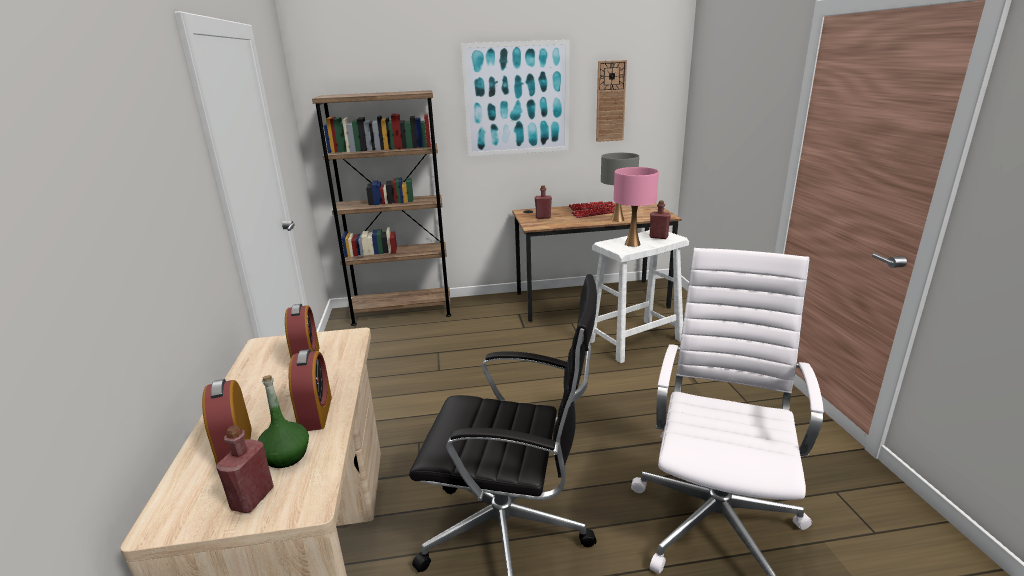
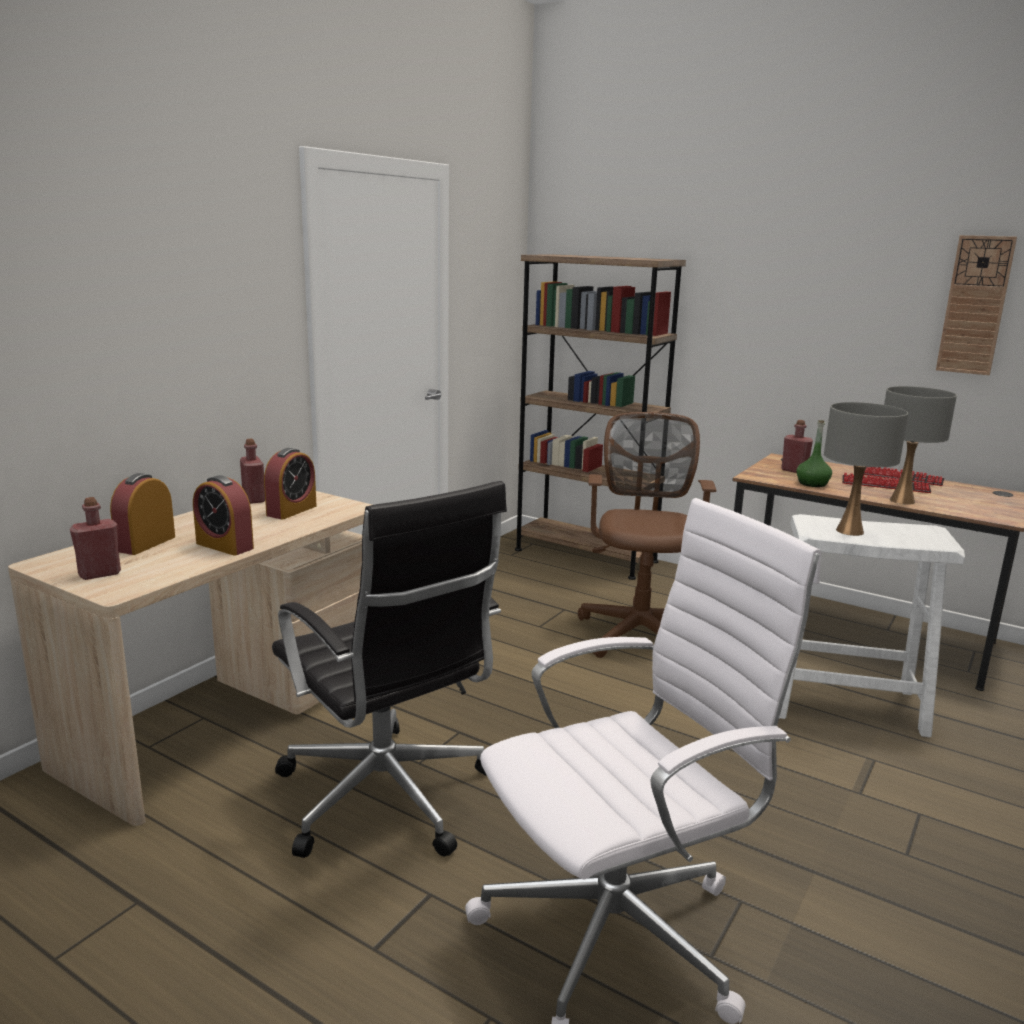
camera: 40 degrees right, 5 degrees down
(286, 456) = (159, 561): green bottle -> green bottle (812, 483)
(315, 413) = (224, 546): alarm clock -> alarm clock turned 90 degrees clockwise
(496, 346) = (639, 630): none -> brown office chair
(517, 99) = (808, 285): picture -> none
(632, 244) = (850, 531): pink table lamp -> grey table lamp
(658, 237) = (914, 536): red bottle -> red bottle (254, 499)

